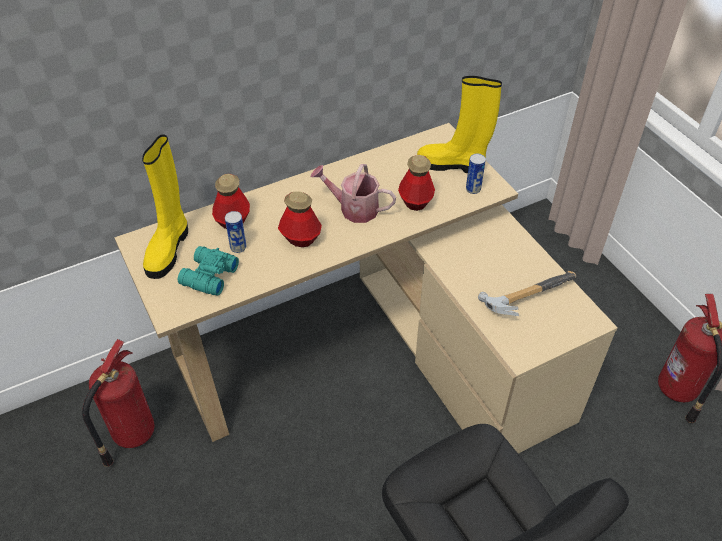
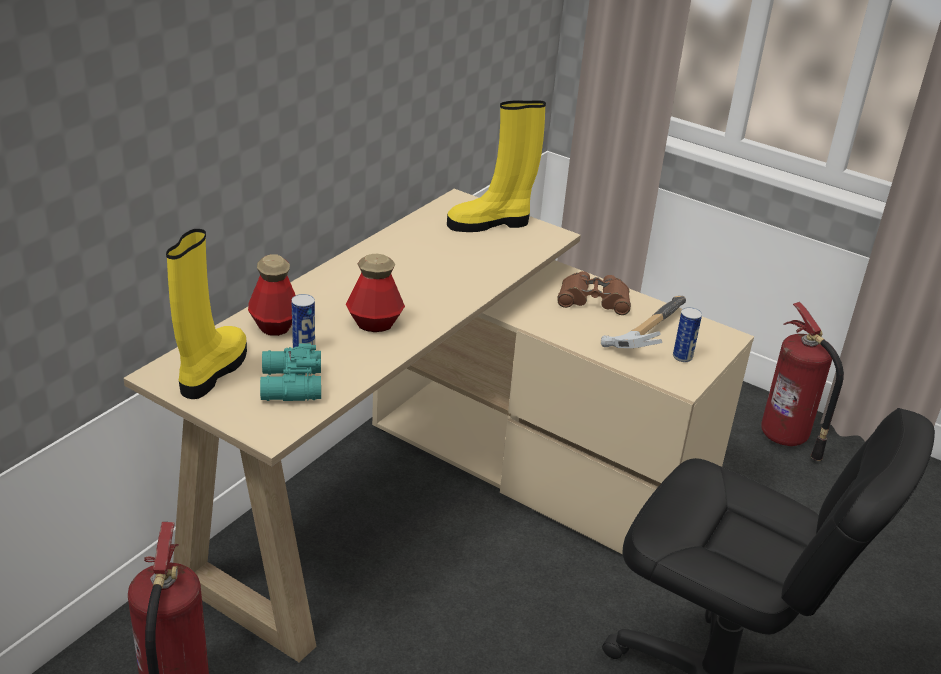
camera: 30 degrees left, 15 degrees down
(168, 249) = (212, 371): yellow boot -> yellow boot turned 150 degrees counterclockwise
(353, 208) = (413, 283): watering can -> none
(415, 201) = (478, 263): bottle -> none
(473, 189) = (531, 240): can -> can (682, 357)
(505, 252) = (593, 300): none -> brown binoculars

